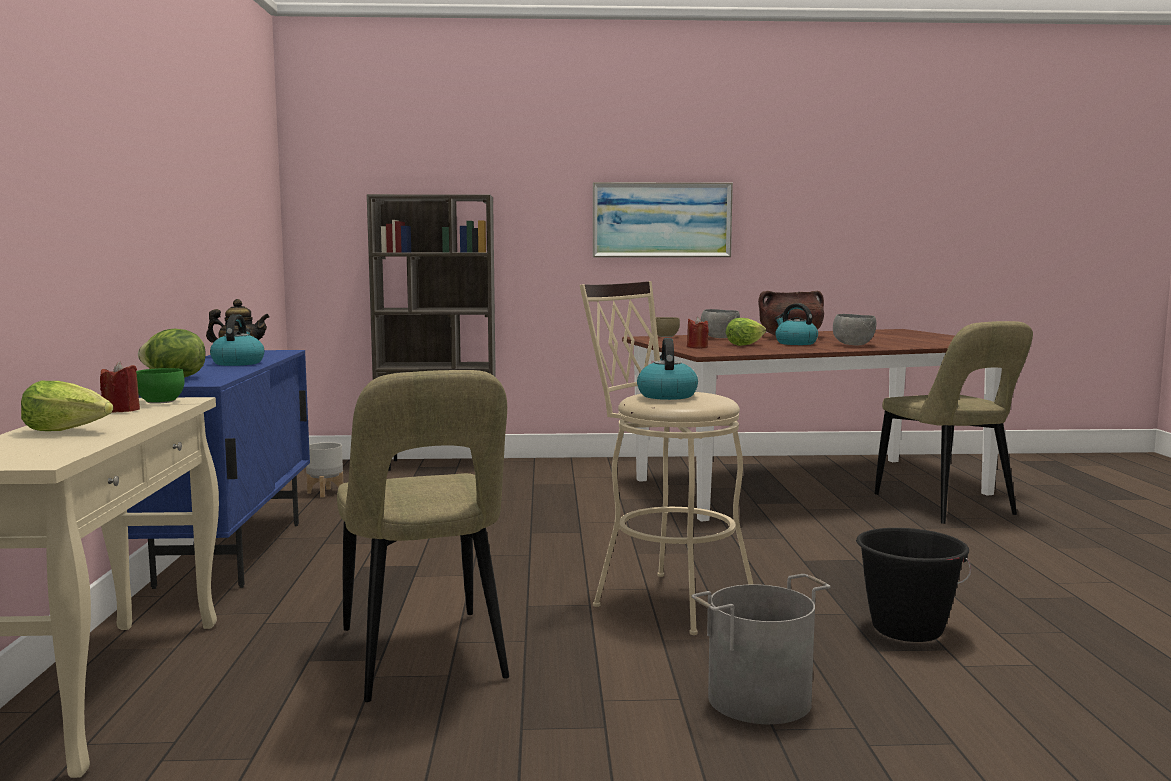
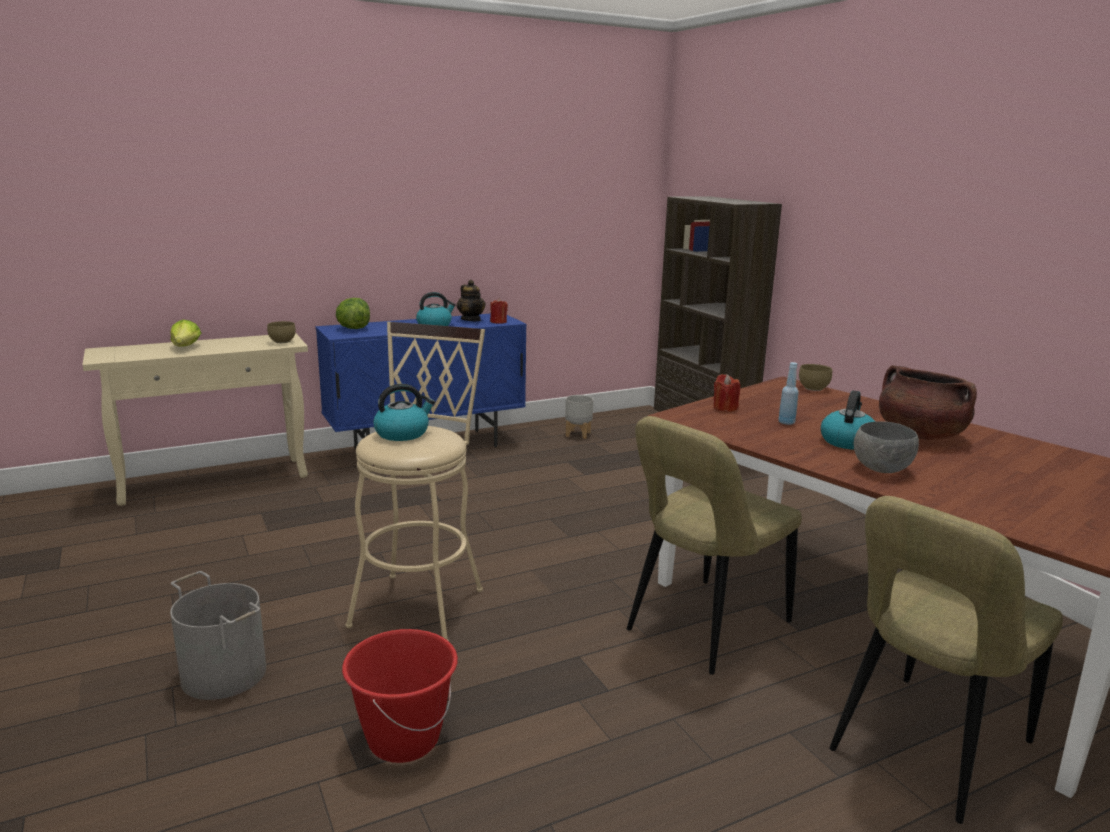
camera: 65 degrees right, 10 degrees up
(121, 410) = (251, 342): red candle -> red candle (498, 322)
(161, 401) = (283, 341): green bowl -> brown bowl
(424, 659) = (271, 542): beige chair -> beige chair (703, 628)
(661, 220) = (927, 247): picture -> none
(720, 338) = (841, 408): grey bowl -> none
(745, 344) = (786, 422): lettuce -> blue bottle
(907, 629) = (403, 739): black bucket -> red bucket

